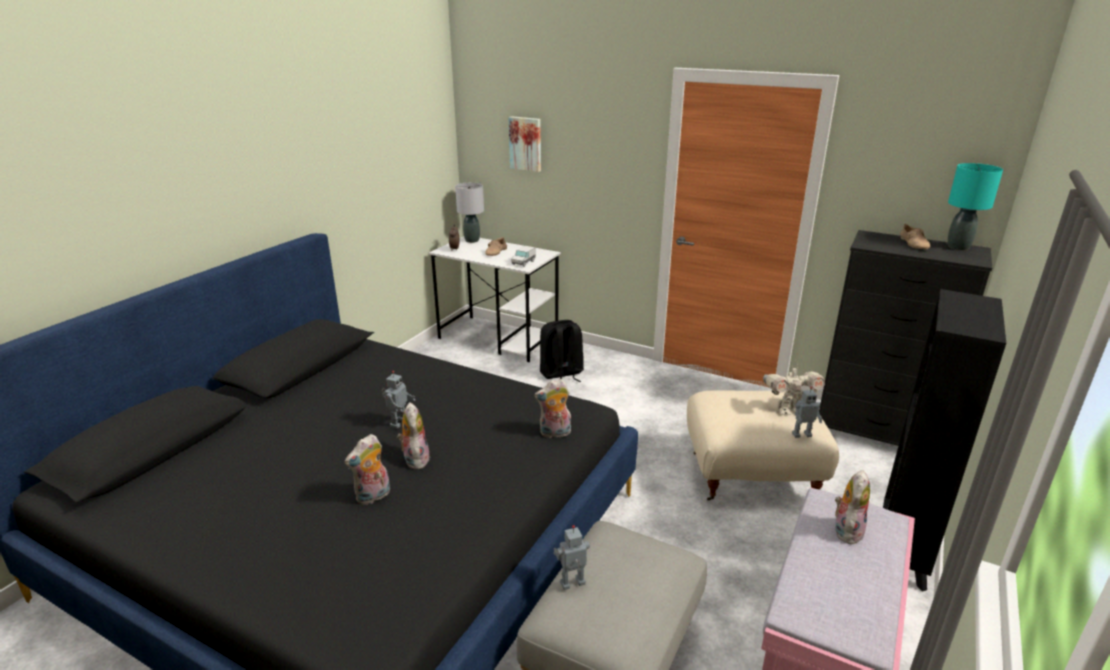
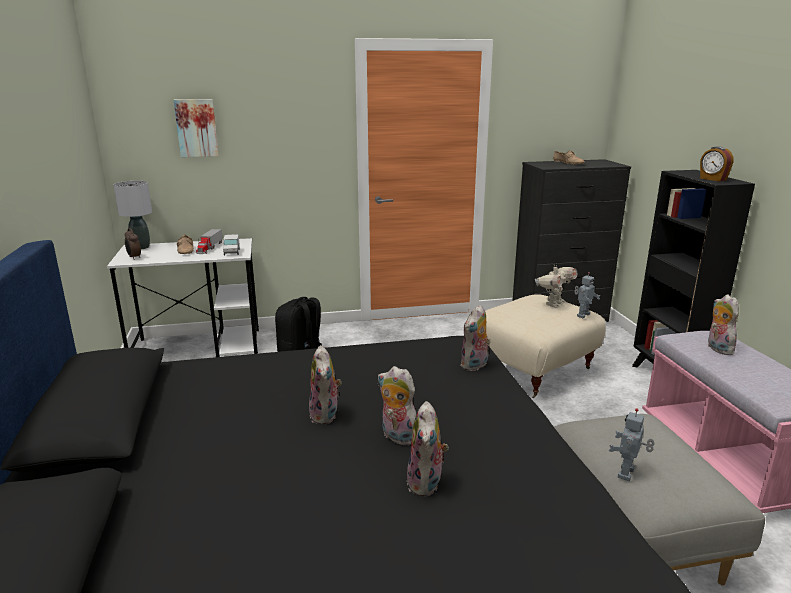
camera: 40 degrees left, 5 degrees down
(398, 423) = (326, 415): toy robot -> plush toy
(514, 254) = (209, 248): none -> toy truck
(957, 247) = (591, 161): turquoise table lamp -> none
(964, 320) = (713, 179): none -> alarm clock

